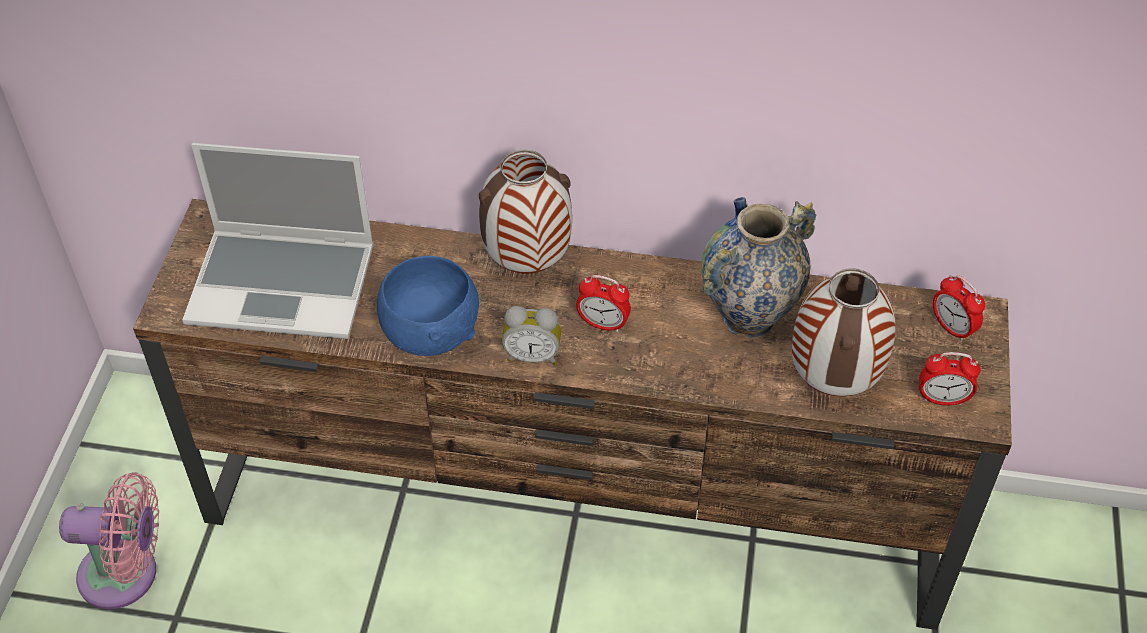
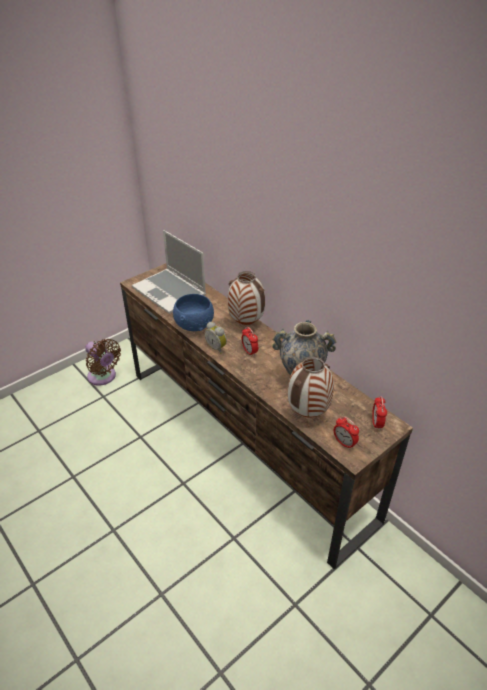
camera: 40 degrees right, 10 degrees down
(126, 575) = (103, 377): pink fan -> brown fan

